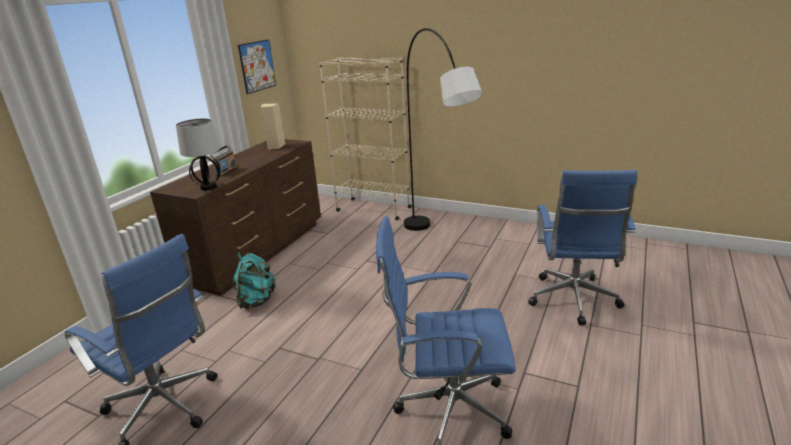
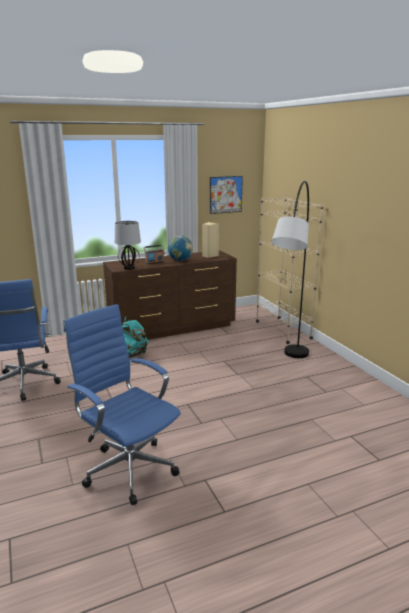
camera: 40 degrees right, 5 degrees down
(254, 160) = (180, 260): none -> globe
(573, 301) = (324, 461): blue office chair -> none

